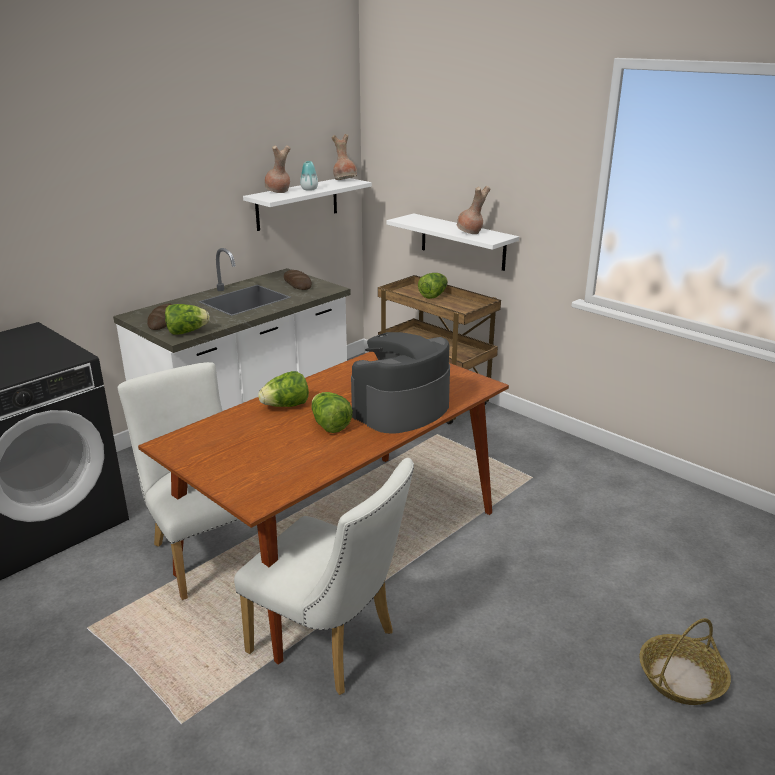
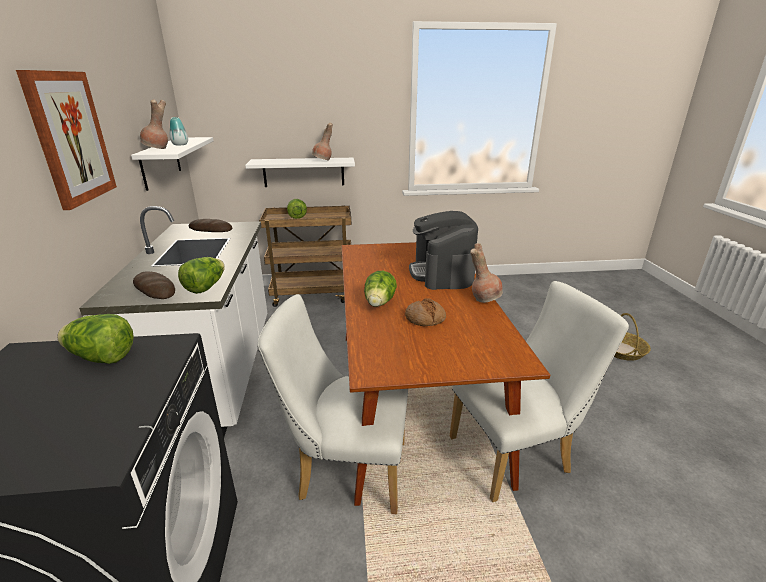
camera: 50 degrees left, 0 degrees up
(158, 182) = (70, 138): none -> picture
(284, 435) = (425, 318): none -> bread
(329, 425) = (432, 299): lettuce -> lettuce (102, 357)
(345, 180) = (188, 138): brown vase -> brown vase (484, 298)

